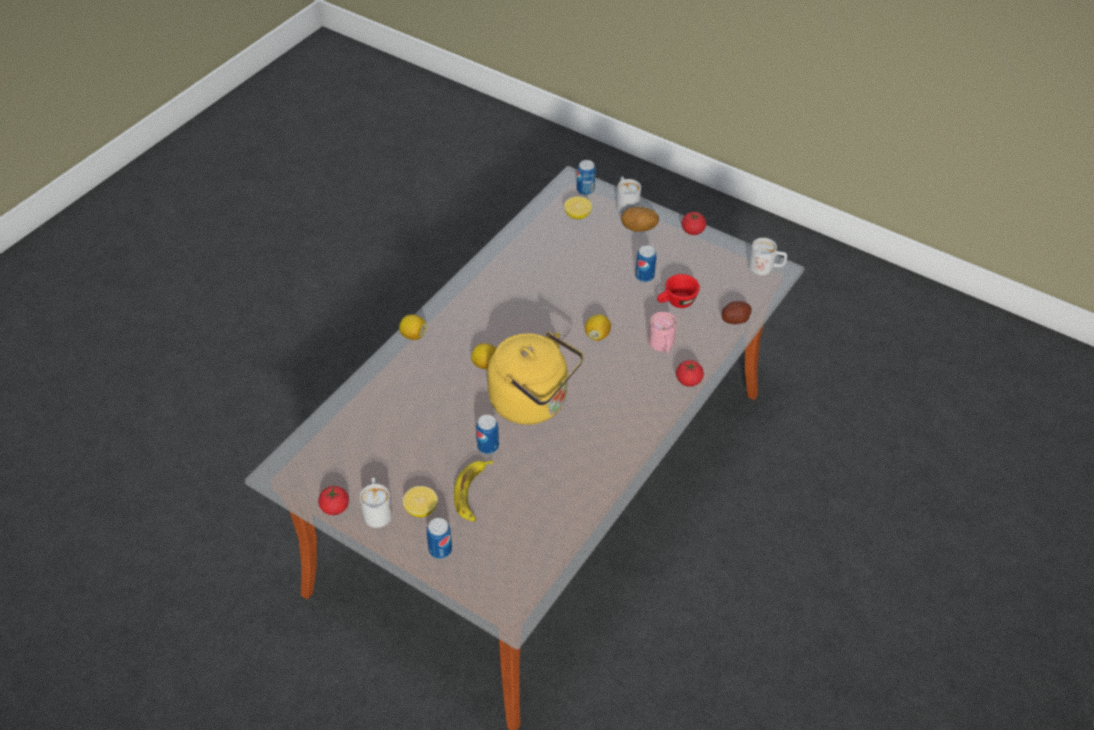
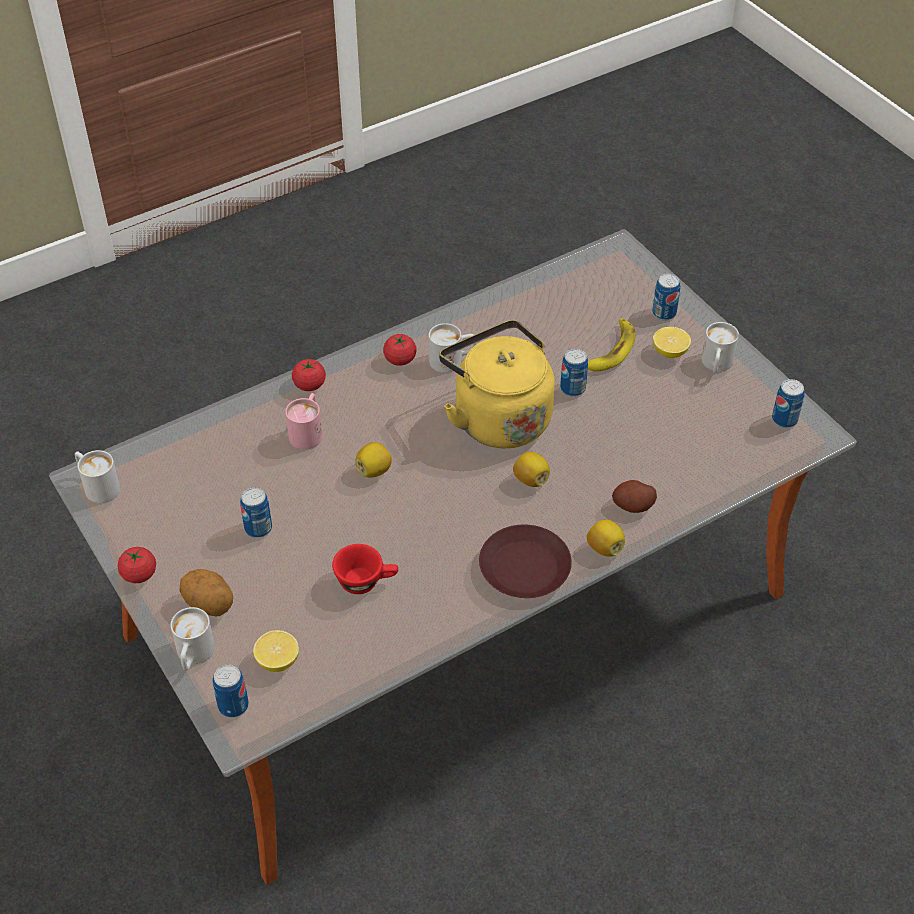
camera: 155 degrees left, 0 degrees up
(307, 477) = (784, 419): none -> can
(335, 507) = (760, 381): tomato -> tomato (400, 359)
(461, 306) = (523, 568): none -> brown plate
(595, 438) = (452, 360): none -> white mug
(676, 303) = (248, 478): red cup -> red cup (366, 581)
(735, 319) = (197, 434): potato -> potato (633, 505)

